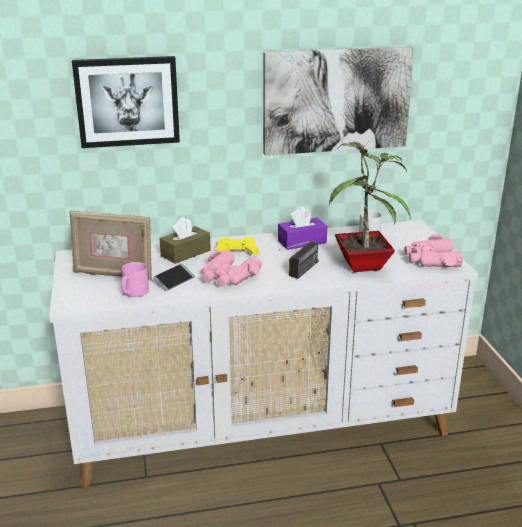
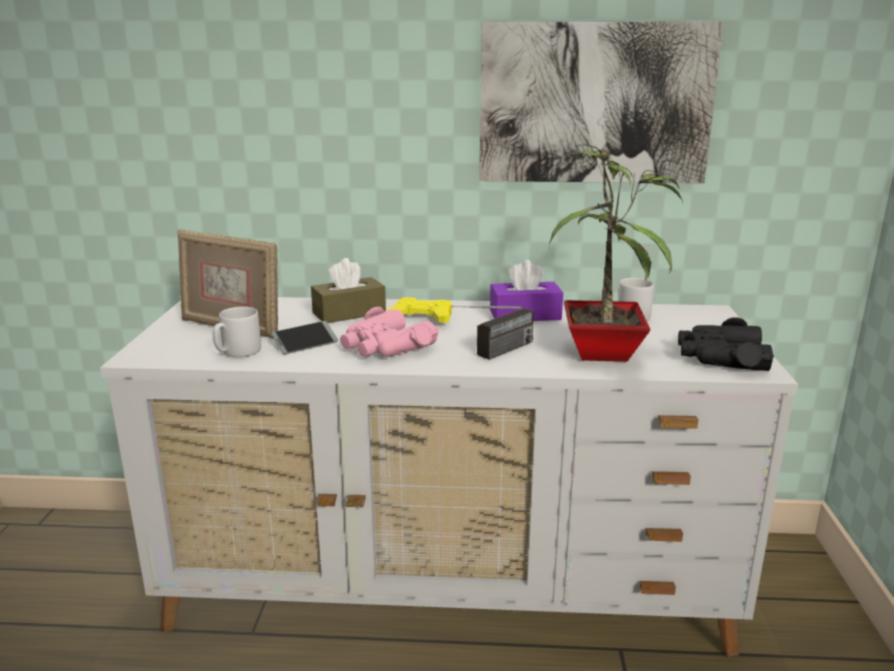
camera: 15 degrees right, 5 degrees down
(127, 101) = (284, 88): picture -> none
(134, 293) = (237, 352): pink mug -> grey mug
(431, 260) = (721, 357): pink binoculars -> black binoculars

